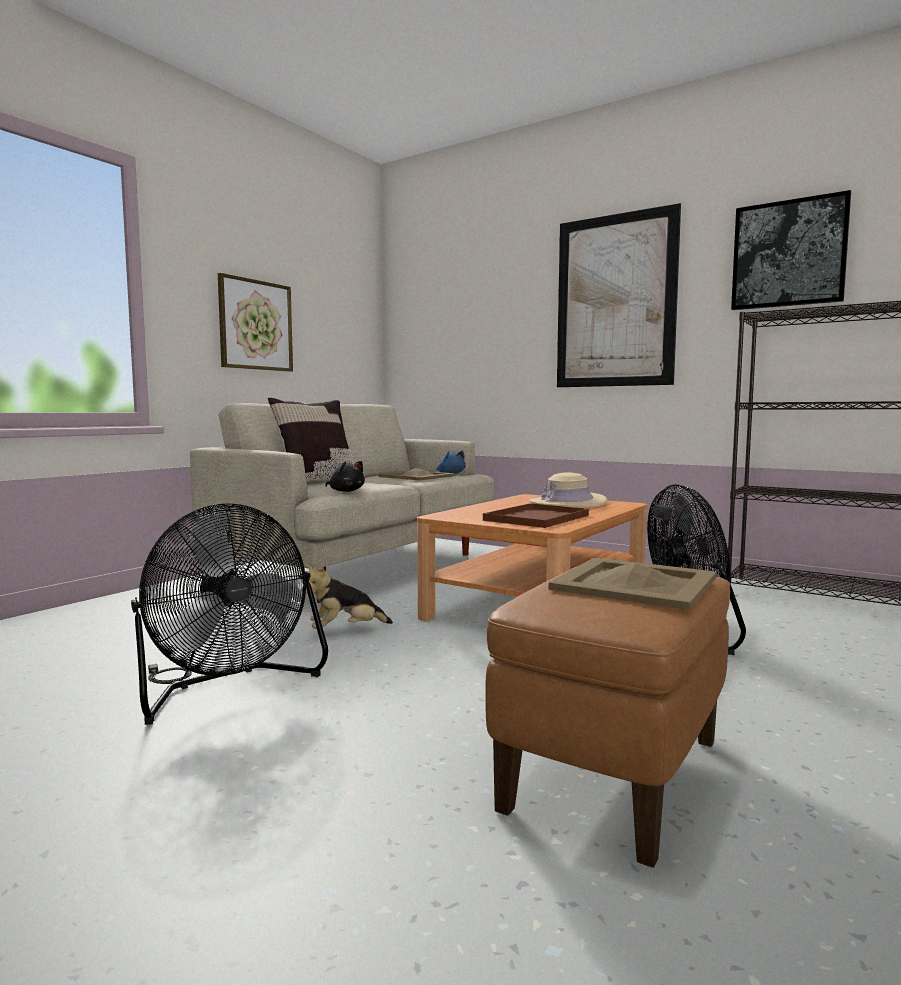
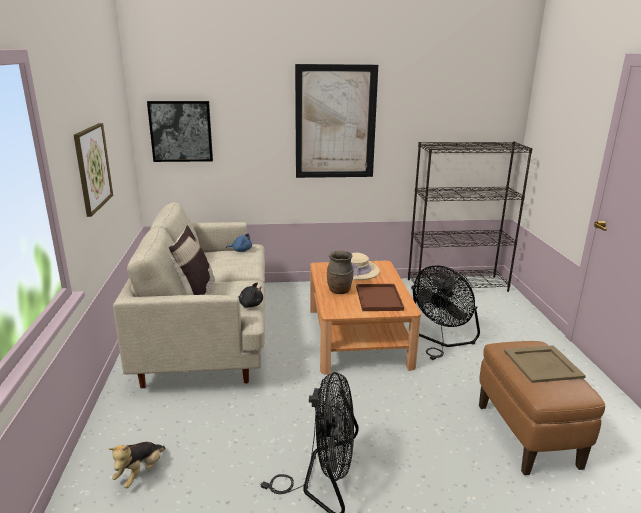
camera: 40 degrees left, 15 degrees up
(345, 630) = (304, 401): plush toy -> plush toy (140, 473)
(417, 476) = (235, 263): beige tray -> none
(498, 508) = (339, 291): none -> brown vase
(789, 254) = (436, 105): picture -> picture (181, 131)

